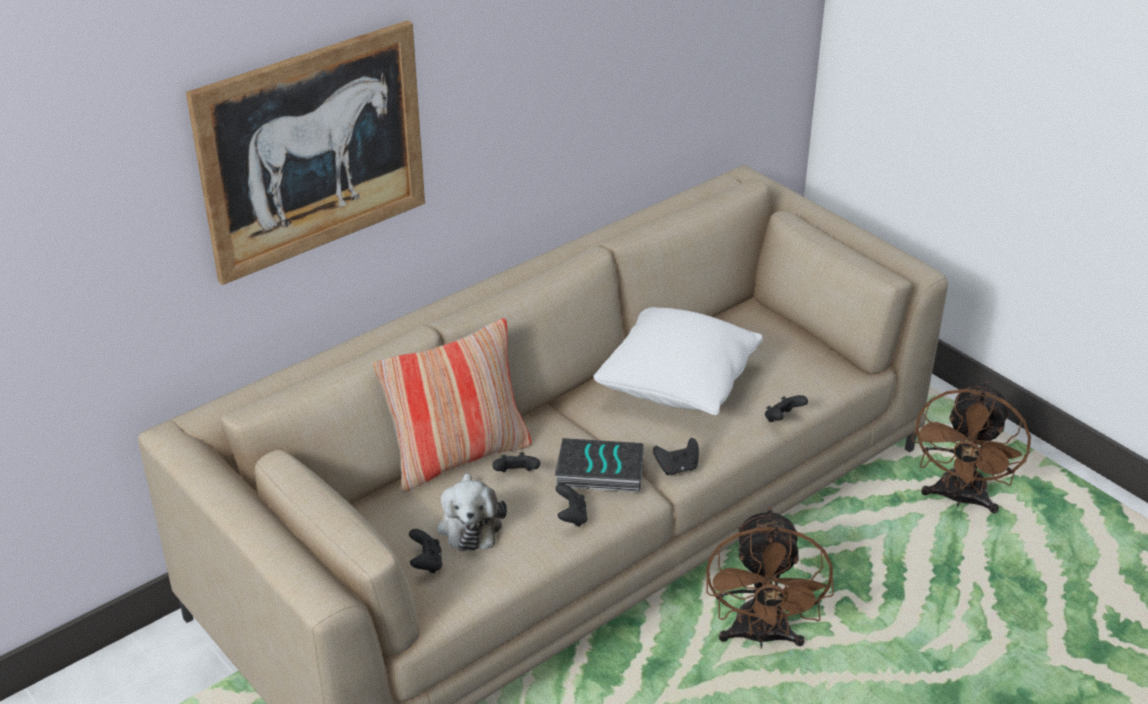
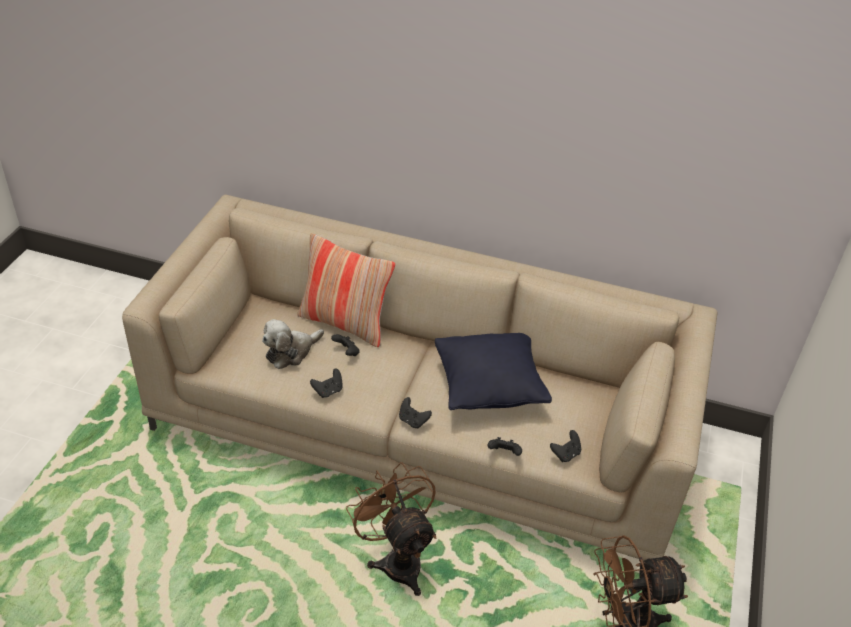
camera: 55 degrees right, 5 degrees up
(312, 150) = (354, 98): picture -> none
(426, 563) = (247, 349): black game controller -> black game controller (565, 454)
(599, 472) = (377, 386): book -> none
(677, 388) = (488, 389): white pillow -> black pillow
(761, 637) = (397, 559): brown fan -> brown fan turned 90 degrees clockwise

